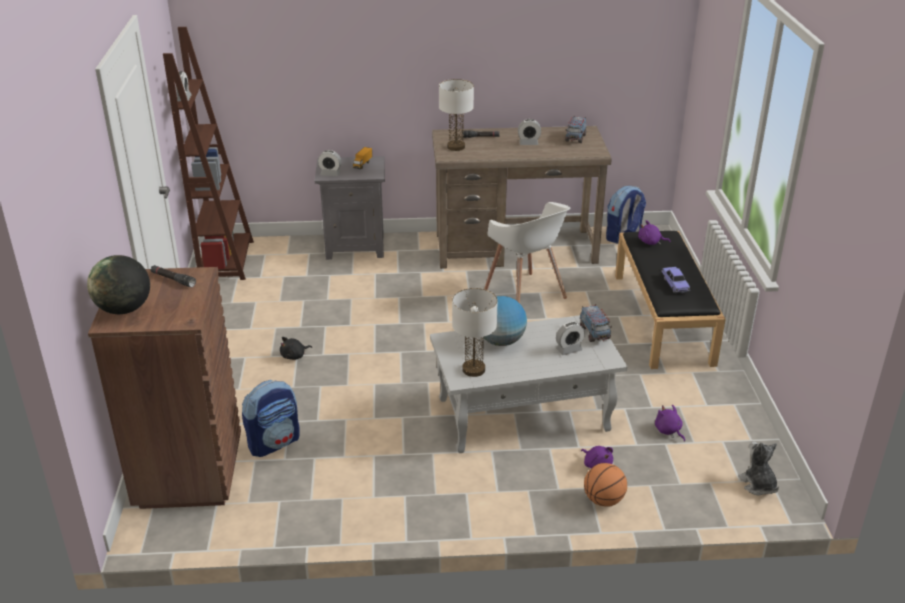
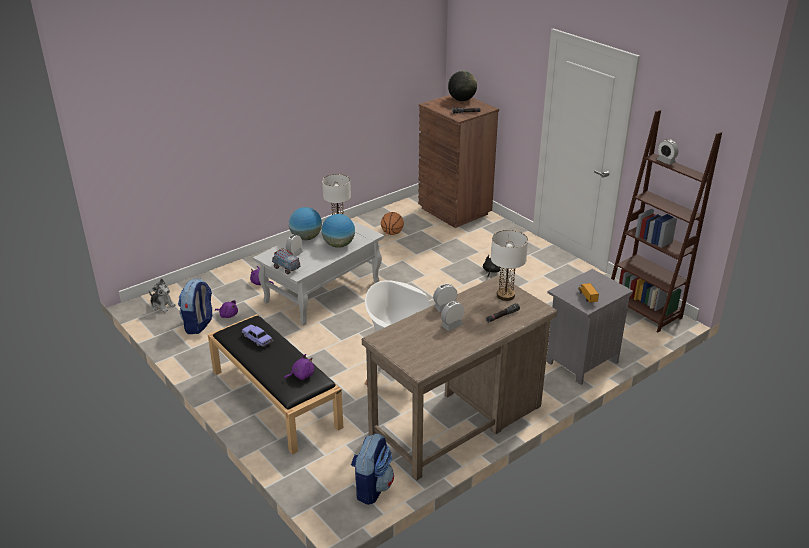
camera: 145 degrees right, 0 degrees up
(274, 443) = (435, 233): backpack -> backpack (199, 325)
(330, 174) = (592, 278): alarm clock -> alarm clock (444, 307)
(533, 369) = (306, 238): none -> globe
(575, 138) = (417, 350): toy truck -> none
(603, 500) = (246, 269): basketball -> basketball (392, 233)

